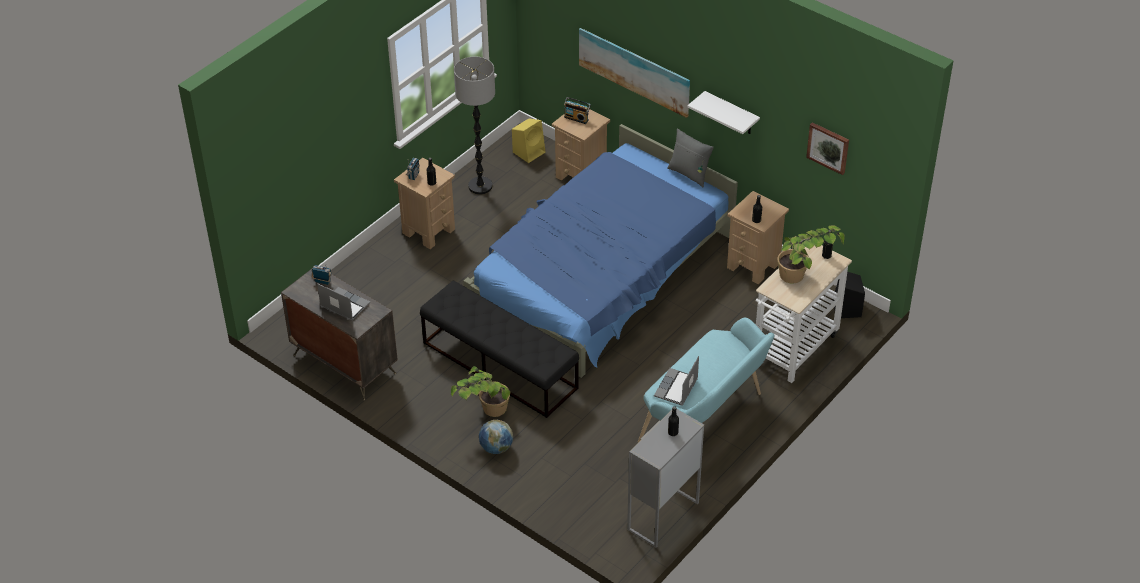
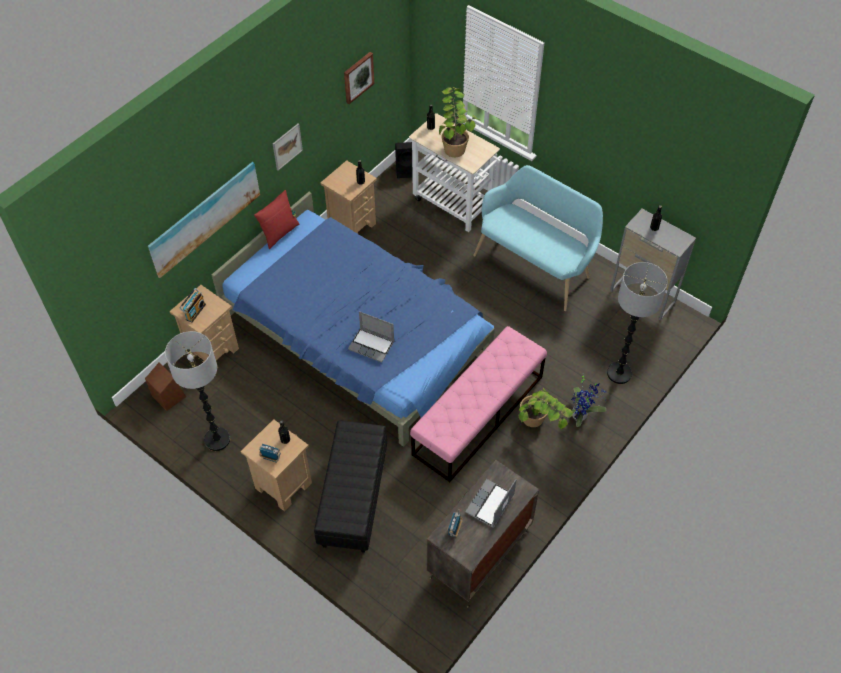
camera: 90 degrees left, 10 degrees up
(411, 277) = (353, 498): none -> black ottoman
(496, 448) = (581, 415): globe -> potted plant
(500, 366) = (478, 415): black bench -> pink bench
(529, 152) = (168, 396): yellow speaker -> brown speaker
(550, 485) = (619, 373): none -> floor lamp
(676, 388) = (556, 251): laptop -> laptop (372, 345)
(689, 174) = (279, 233): grey pillow -> red pillow
(731, 114) = (287, 146): white shelf -> picture

